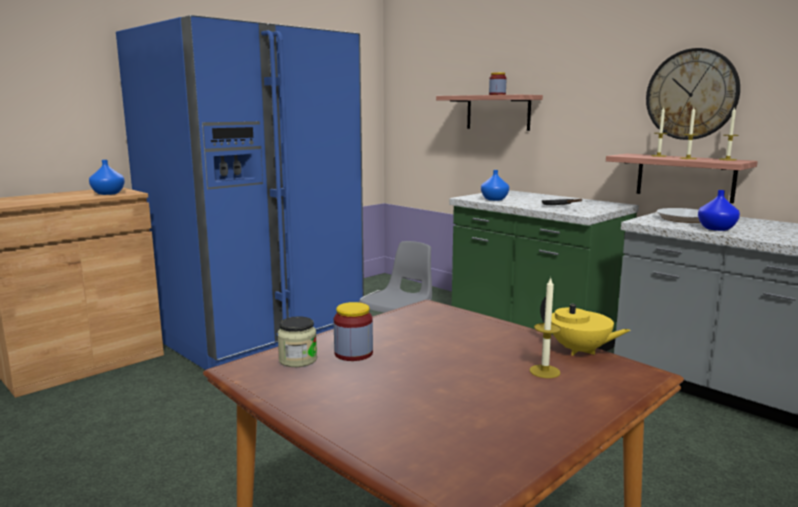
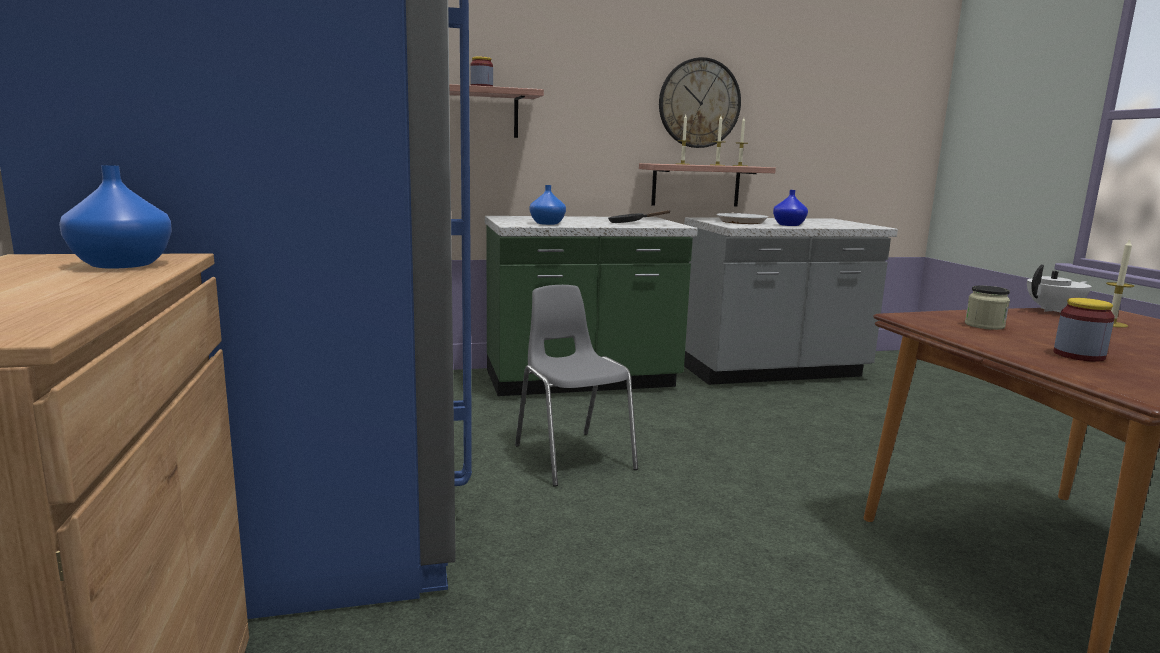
camera: 60 degrees left, 0 degrees up
(298, 360) = (1108, 373): jar -> jar (984, 325)
(579, 351) = (1054, 310): yellow teapot -> white teapot

